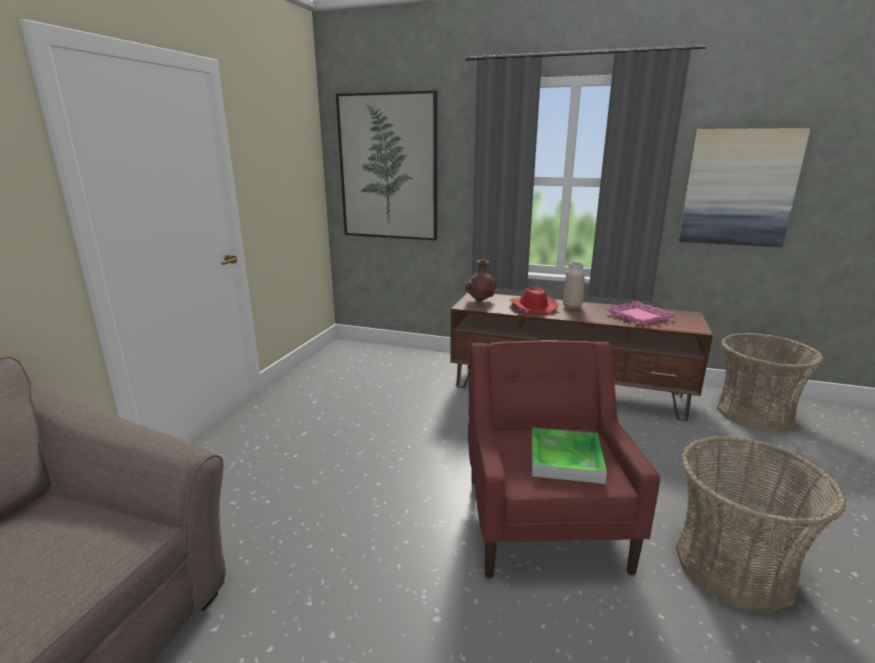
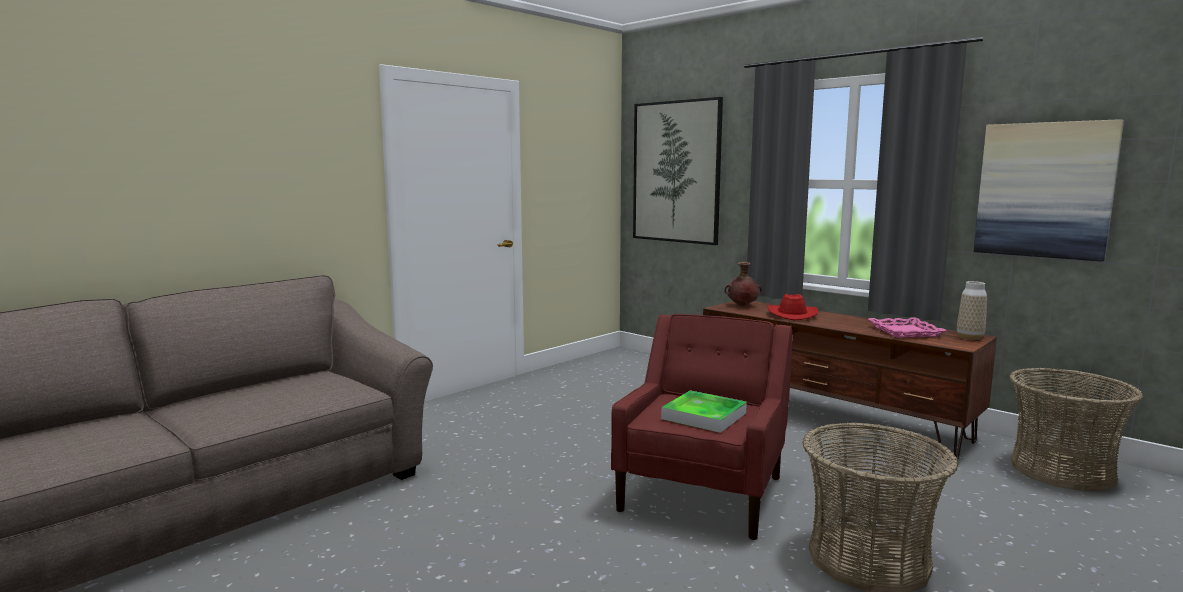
camera: 25 degrees right, 10 degrees down
(572, 307) = (837, 318): vase -> vase (969, 337)

